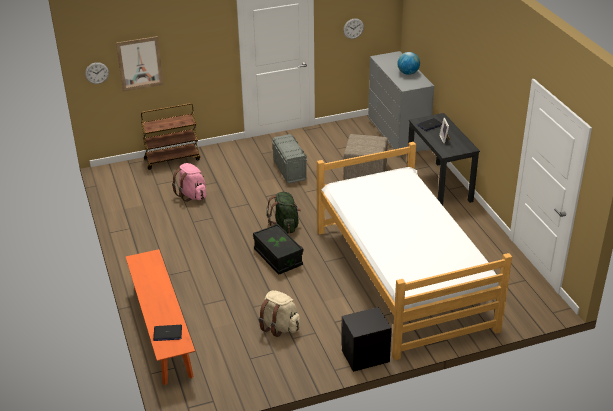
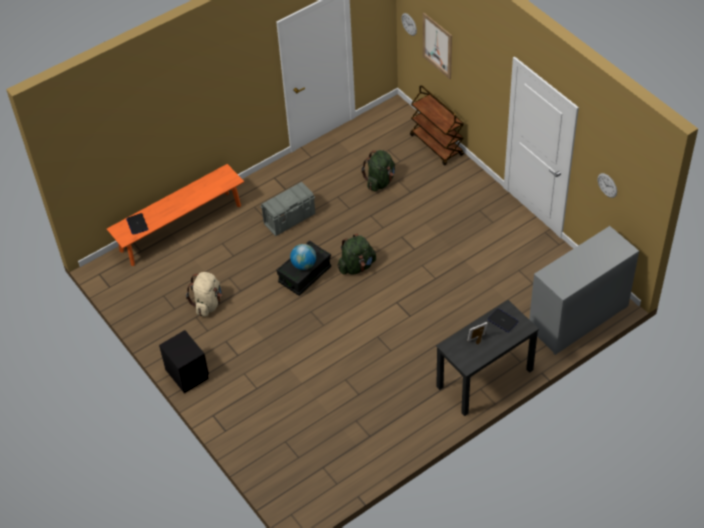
camera: 75 degrees right, 15 degrees up
(192, 195) = (380, 181): pink backpack -> green backpack
(289, 170) = (457, 242): grey storage box -> grey storage box (290, 219)
(366, 172) = (482, 307): beige ottoman -> none
(402, 278) = (304, 378): bed -> none
(408, 73) = (582, 270): globe -> globe (304, 265)

